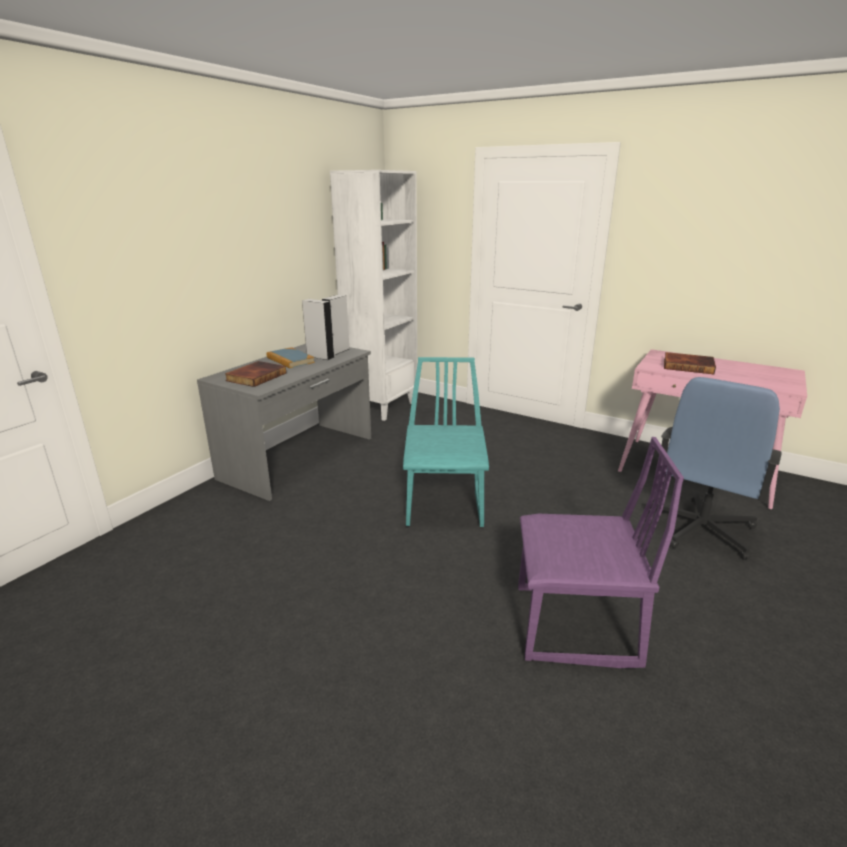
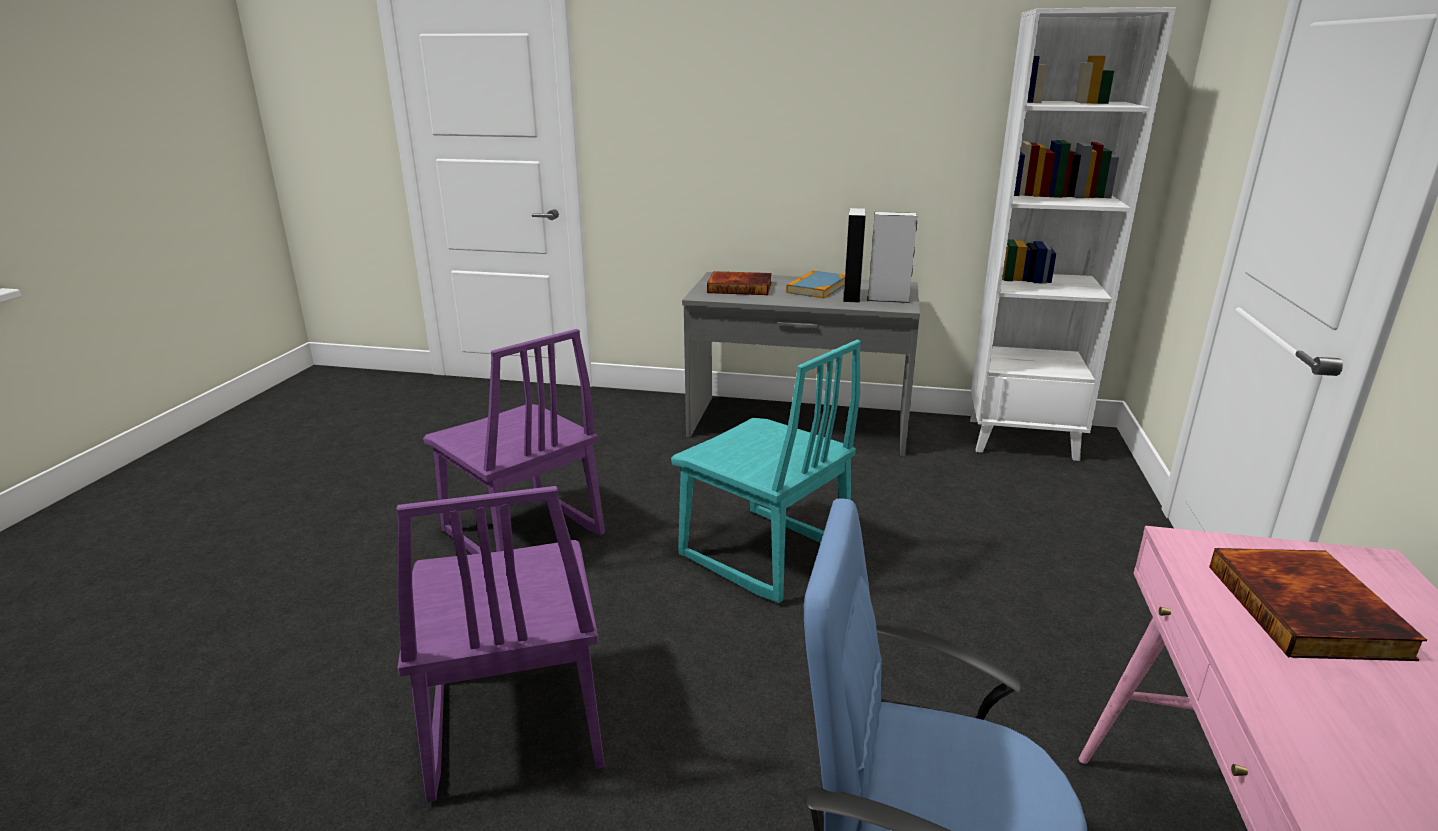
camera: 70 degrees right, 0 degrees up
(355, 601) = (521, 534): none -> purple chair
(445, 505) = (763, 555): turquoise chair -> turquoise chair turned 60 degrees clockwise

